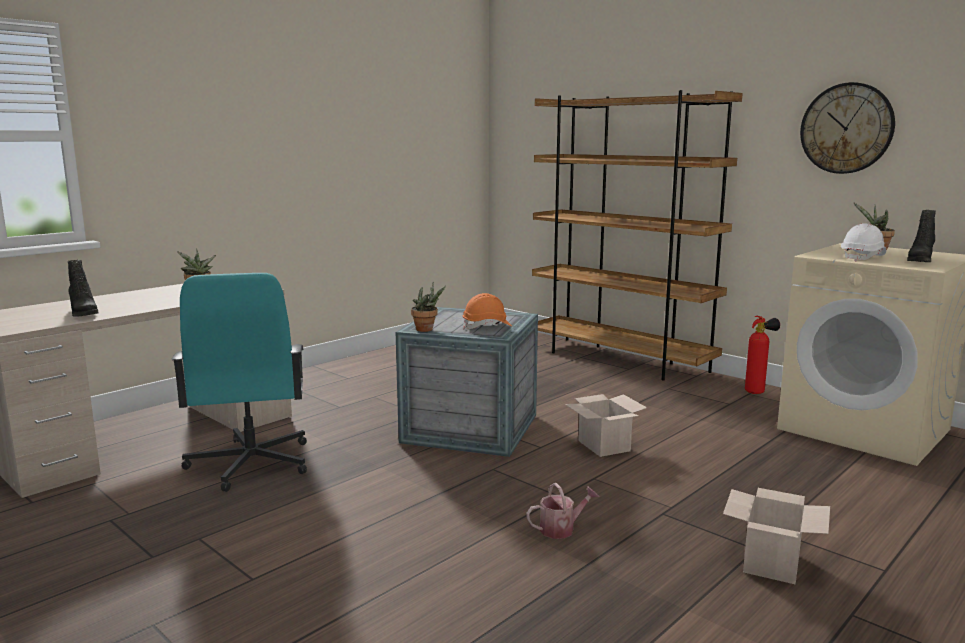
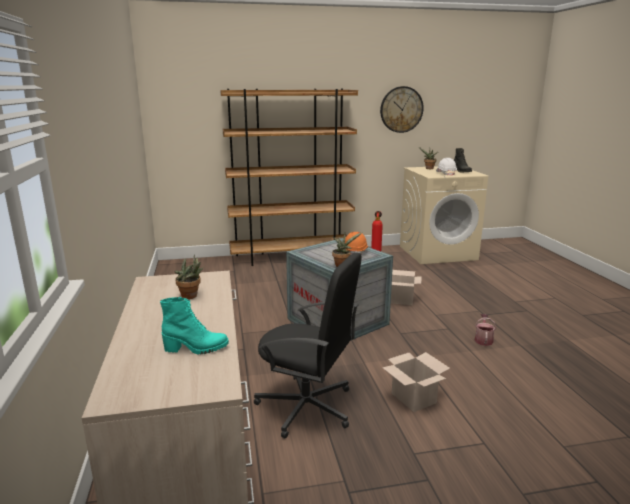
camera: 55 degrees left, 5 degrees up
(83, 313) = (196, 349): black boot -> turquoise boot
(250, 464) = (307, 407): turquoise office chair -> black office chair
(770, 562) = (539, 312): cardboard box -> cardboard box (412, 398)

